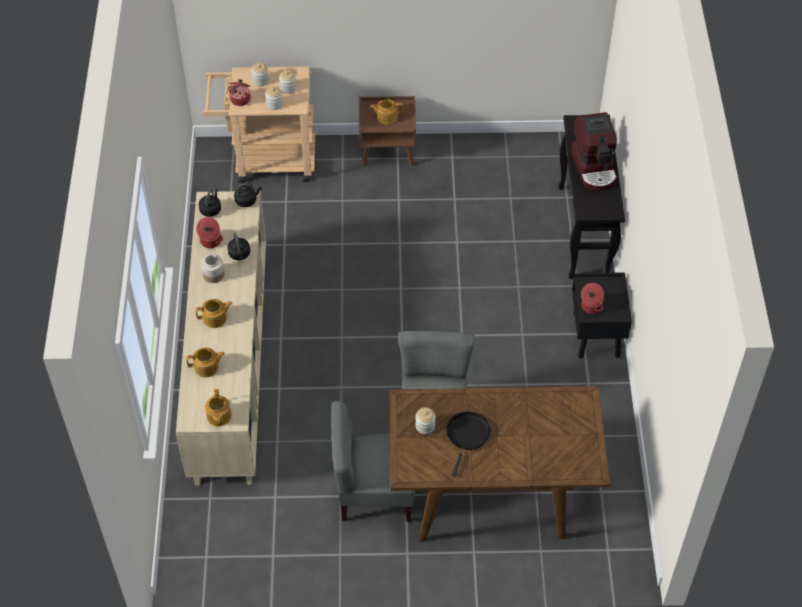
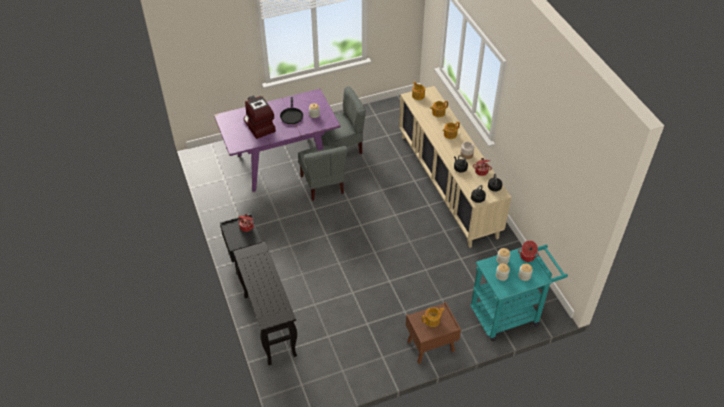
camera: 160 degrees right, 5 degrees down
(267, 160) = (510, 314): beige cart -> turquoise cart
(491, 493) = (281, 163): brown dining table -> purple dining table
(594, 167) = (262, 282): coffee machine -> coffee machine (258, 126)

